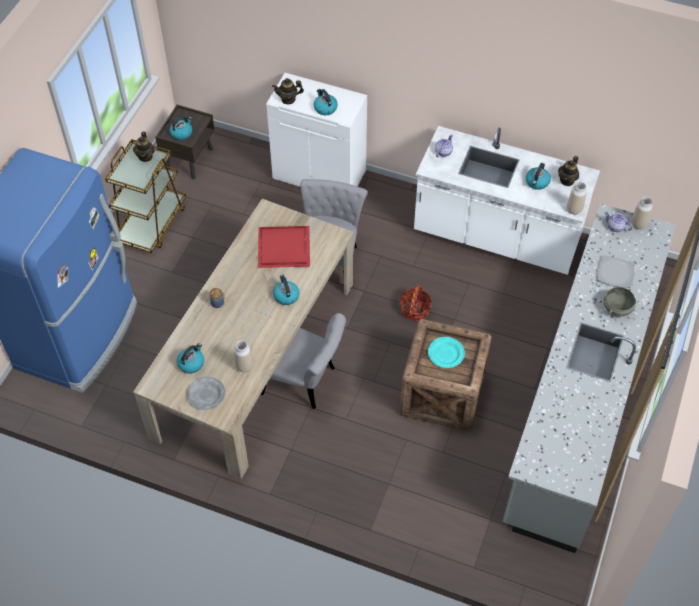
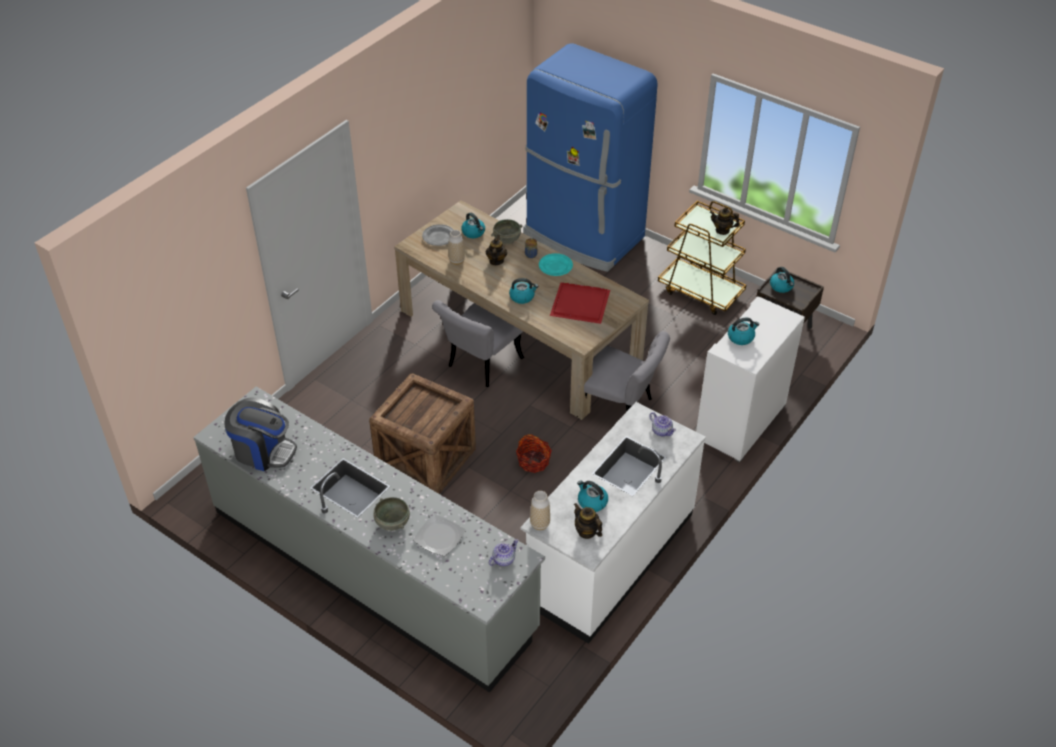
camera: 105 degrees right, 10 degrees down
(197, 330) = (507, 240): none -> grey bowl
(288, 99) = (760, 312): teapot -> teapot (496, 261)
(445, 353) = (426, 410): turquoise plate -> turquoise plate (555, 266)
(586, 435) = (263, 451): none -> coffee machine
(638, 224) = (499, 583): vase -> none

